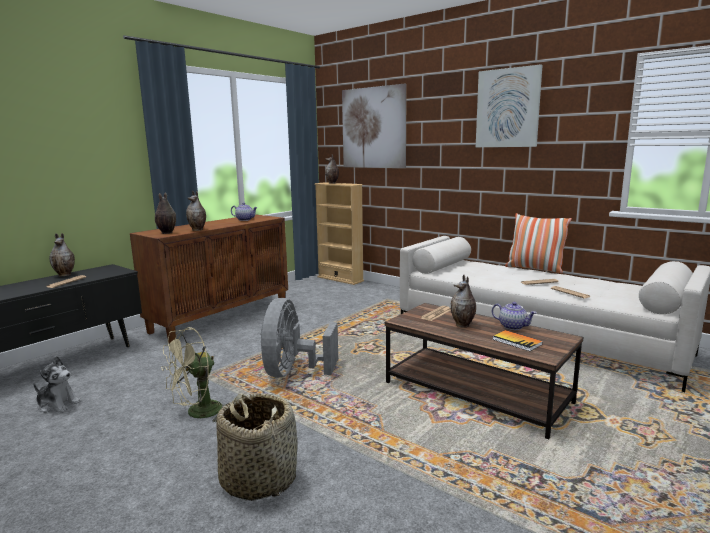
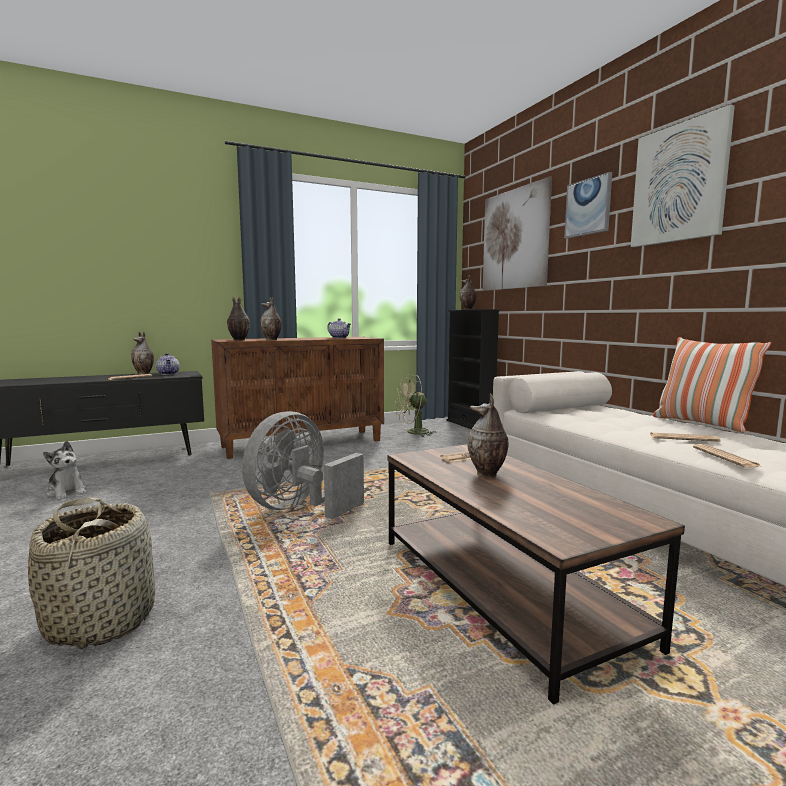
camera: 25 degrees right, 5 degrees down
(198, 414) = (153, 529): beige fan -> beige fan (413, 433)
(340, 279) = (470, 425): beige bookcase -> black bookcase
(439, 112) = (588, 207): none -> picture
(513, 326) = (566, 489): teapot -> teapot (168, 374)
(517, 342) = (541, 509): book -> none

